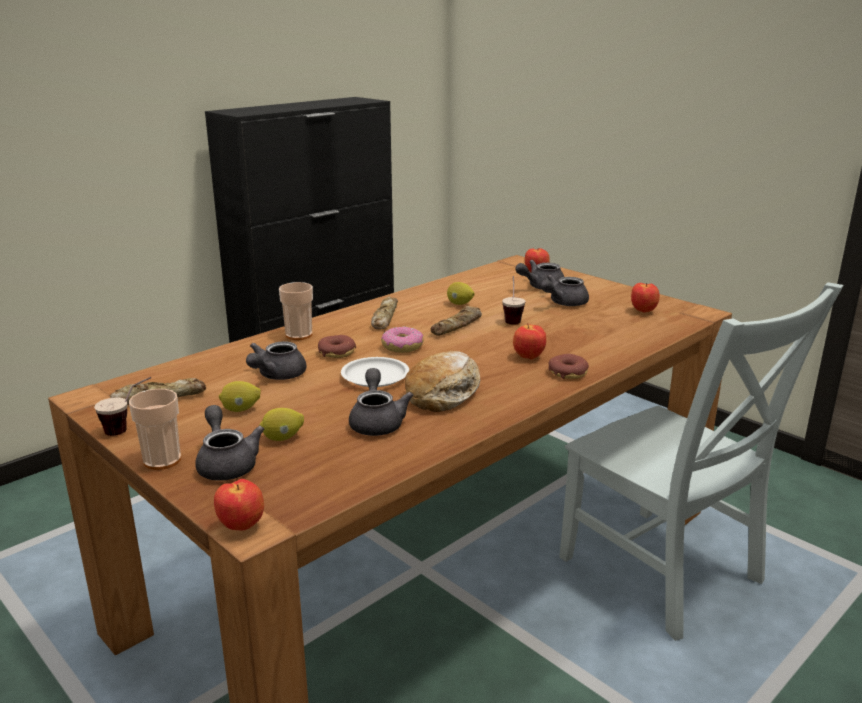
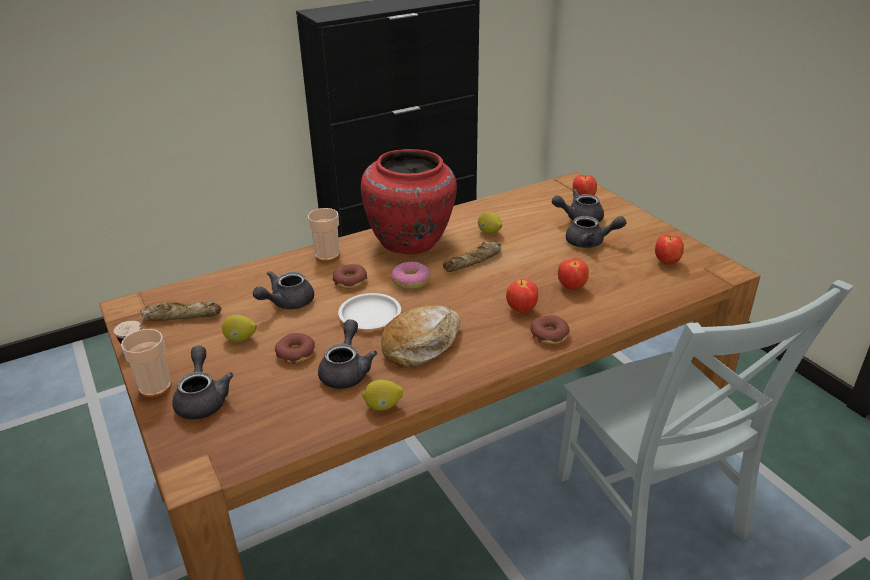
camera: 15 degrees right, 10 degrees up
(242, 526) = (184, 472): apple -> apple (571, 287)
(282, 438) = (260, 377): lemon -> lemon (383, 406)
(312, 414) = (296, 353): none -> donut
(384, 318) = (411, 243): bread -> red vase
(512, 318) = (530, 257): cup -> none
(563, 303) = (590, 242): grey teapot -> grey teapot turned 150 degrees counterclockwise

